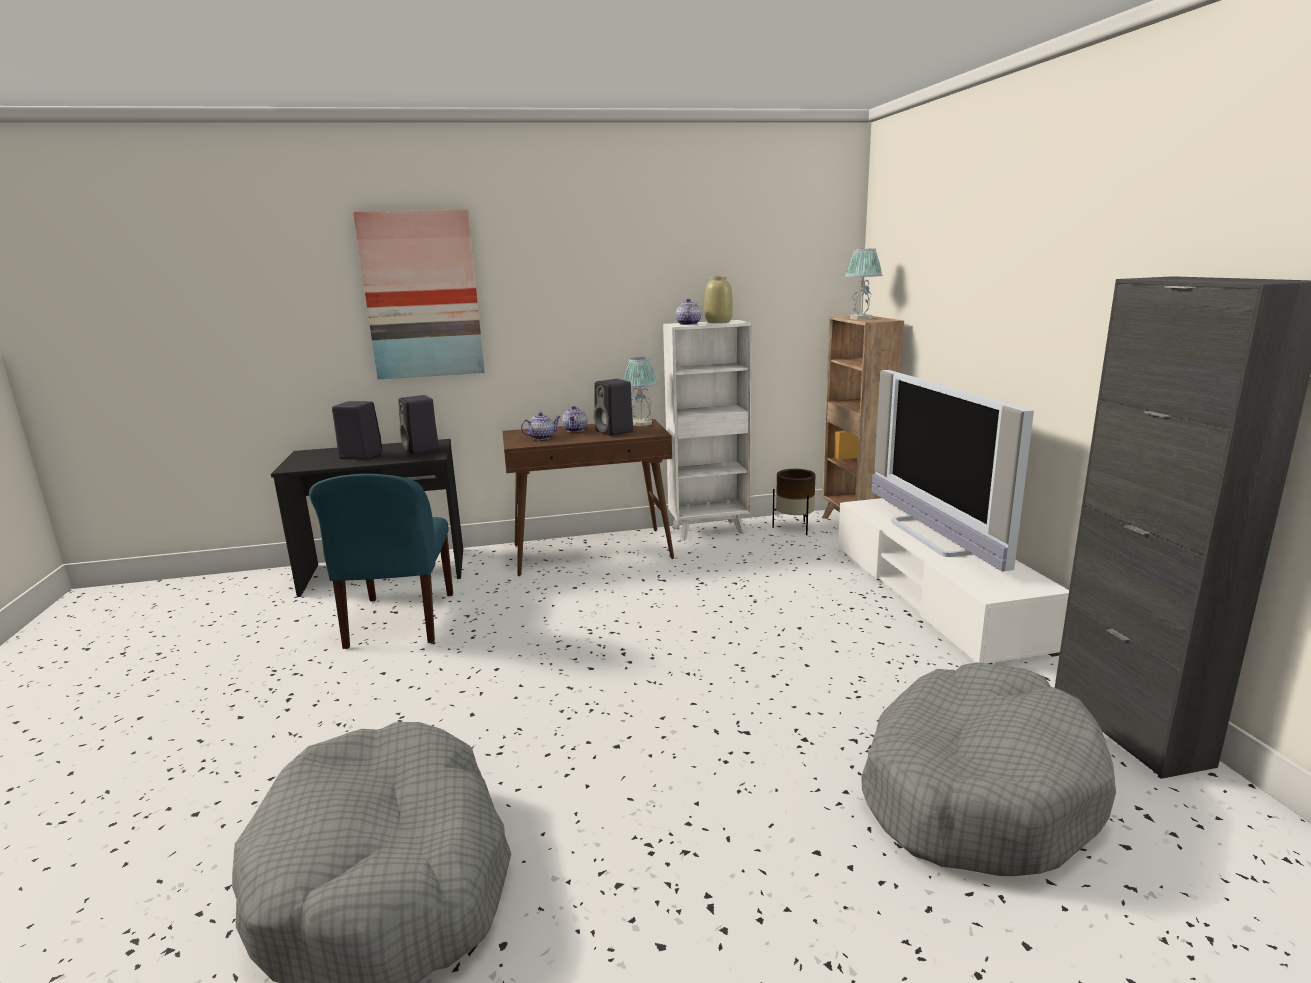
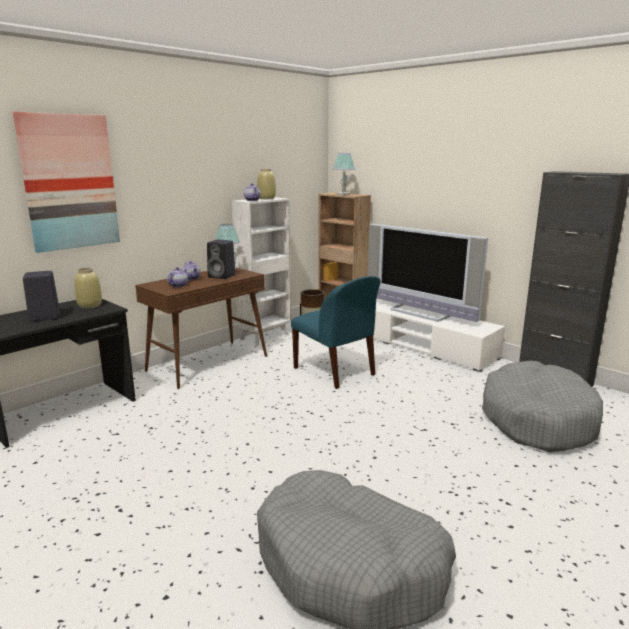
camera: 35 degrees left, 0 degrees up
(400, 622) = (131, 438): blue chair -> blue chair (335, 372)
(422, 449) = (90, 305): black speaker -> beige vase

